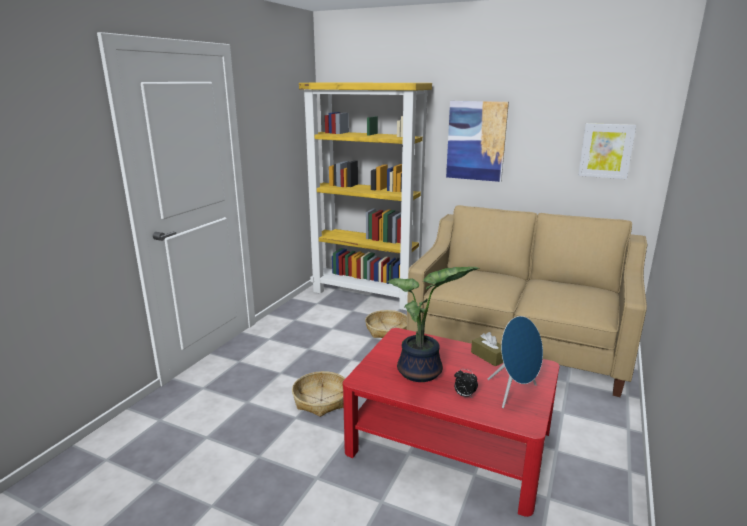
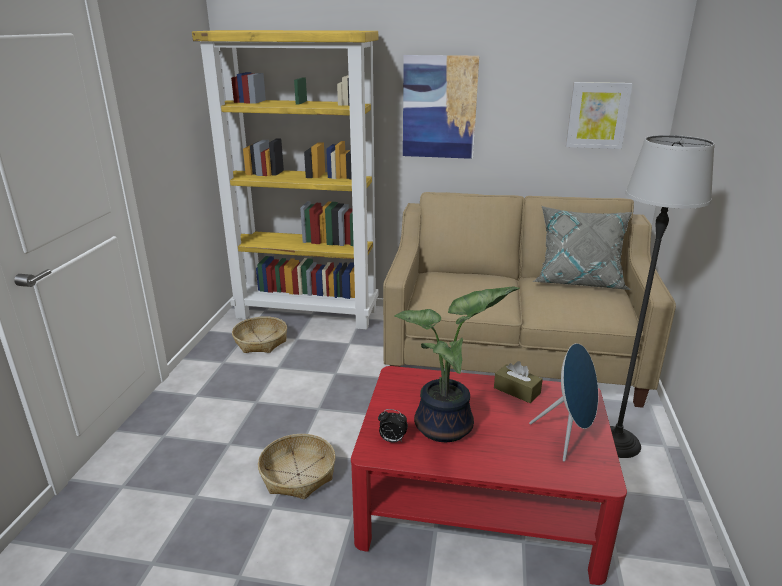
camera: 15 degrees left, 5 degrees up
(387, 330) = (351, 361): basket -> basket (260, 342)
(464, 395) = (511, 451): alarm clock -> alarm clock (392, 440)
(577, 285) = (578, 280): none -> grey pillow
(584, 419) = (616, 442): none -> floor lamp

